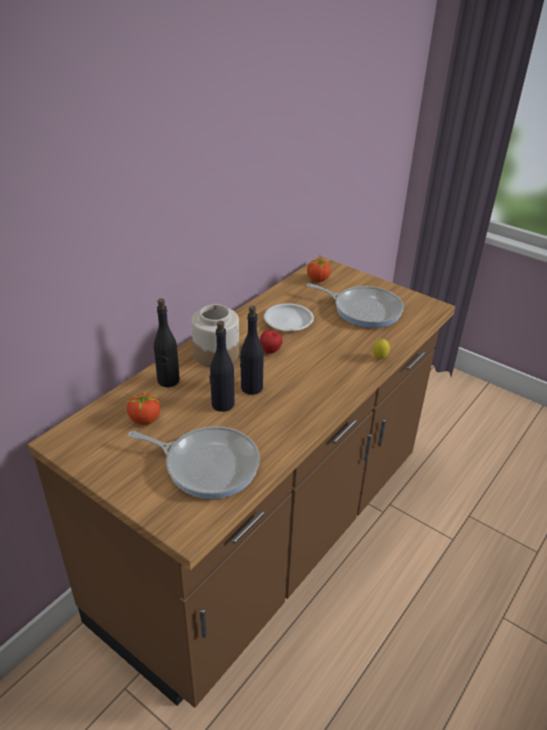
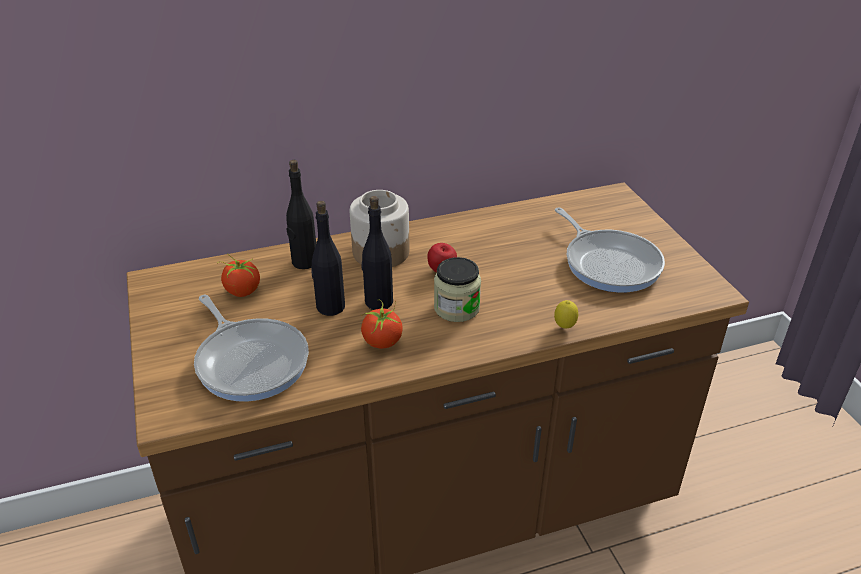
camera: 35 degrees right, 0 degrees up
(288, 320) = (500, 244): white plate -> none
(305, 372) = (456, 308): none -> jar
(317, 279) = (588, 209): tomato -> tomato (382, 342)

